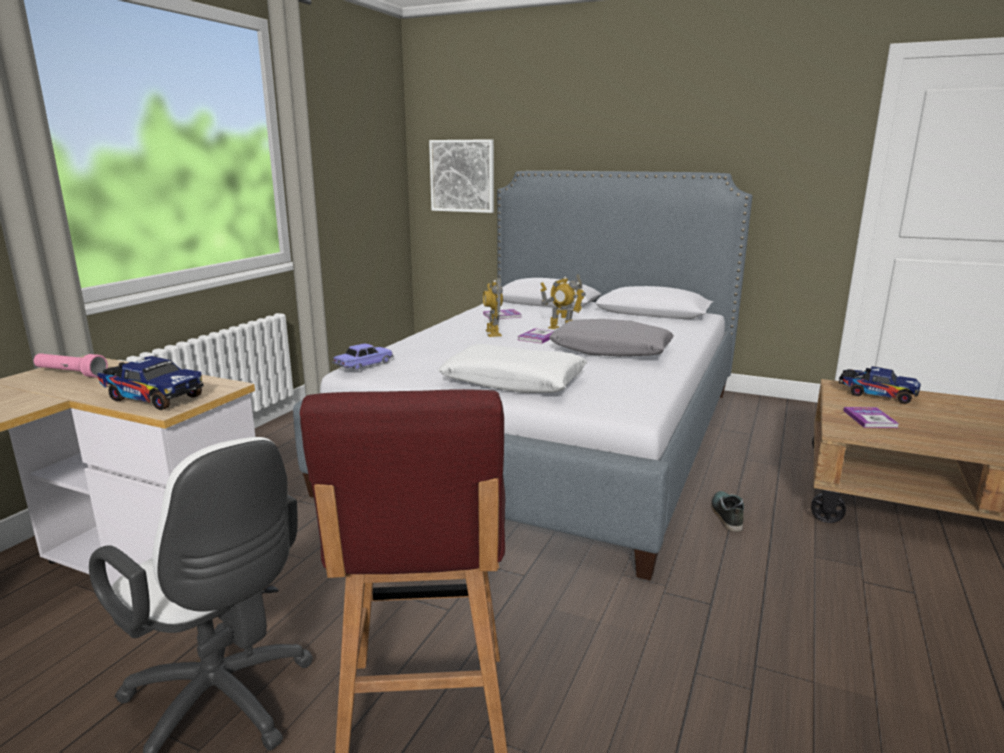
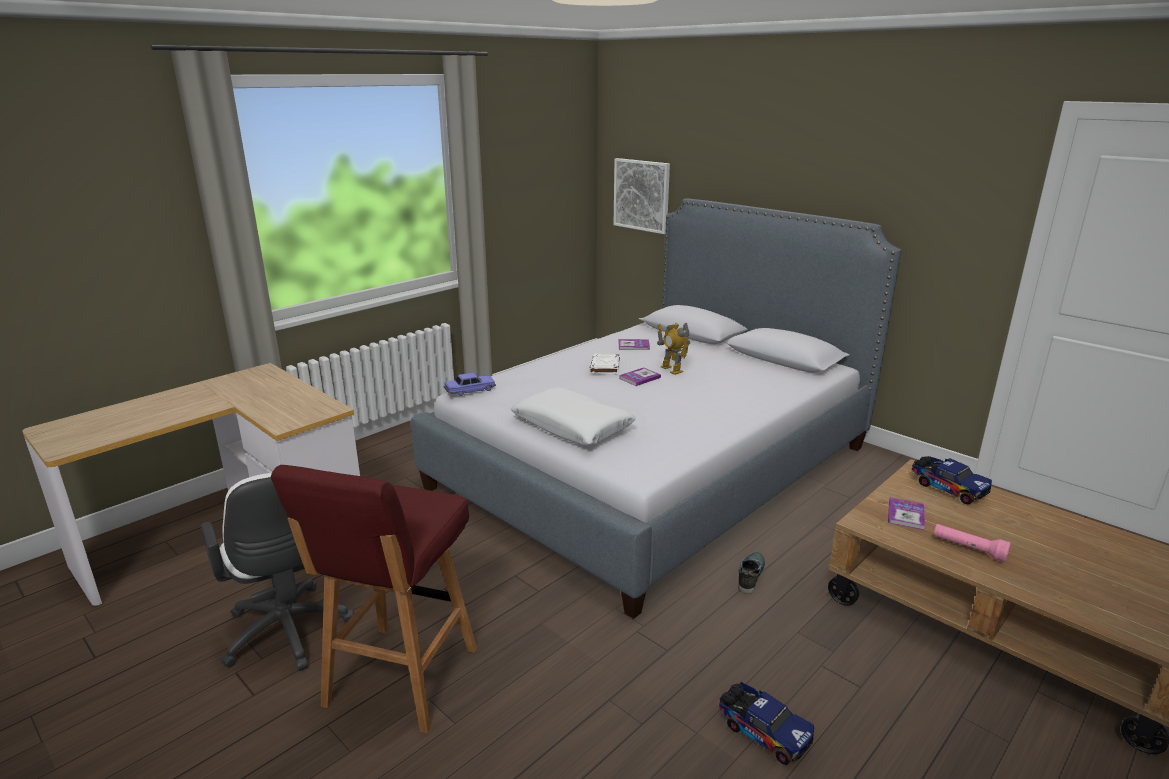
camera: 20 degrees right, 5 degrees up
(71, 374) = (249, 381): pink flashlight -> pink flashlight (968, 549)
(152, 398) = (282, 413): toy truck -> toy truck (762, 731)
(493, 333) = (605, 367): toy robot -> white book
(611, 351) = (690, 403): grey pillow -> none

